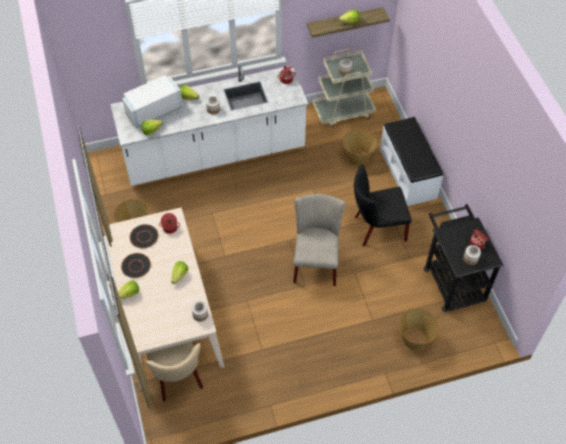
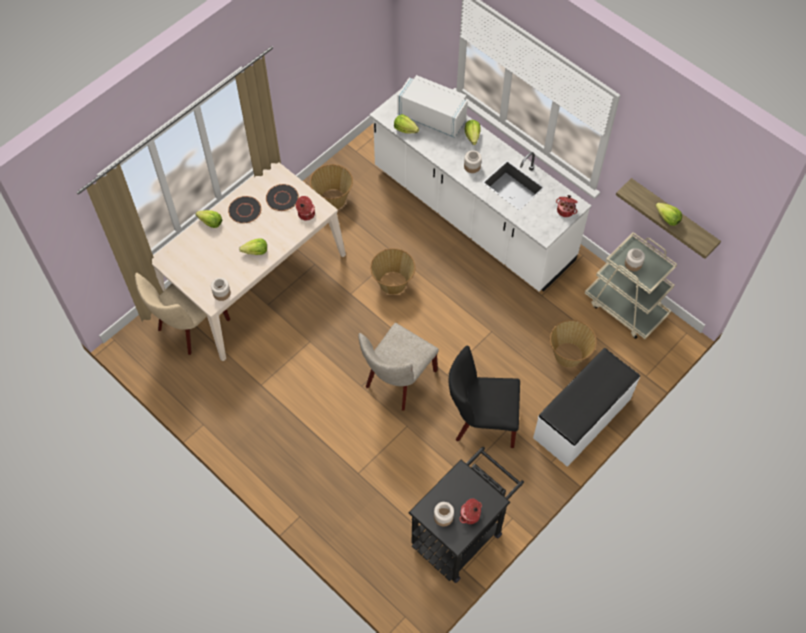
camera: 60 degrees right, 5 degrees up
(315, 261) = (397, 381): beige chair -> beige chair turned 150 degrees clockwise
(376, 228) = (481, 421): black chair -> black chair turned 45 degrees counterclockwise
(415, 339) = (359, 527): basket -> basket (393, 283)

